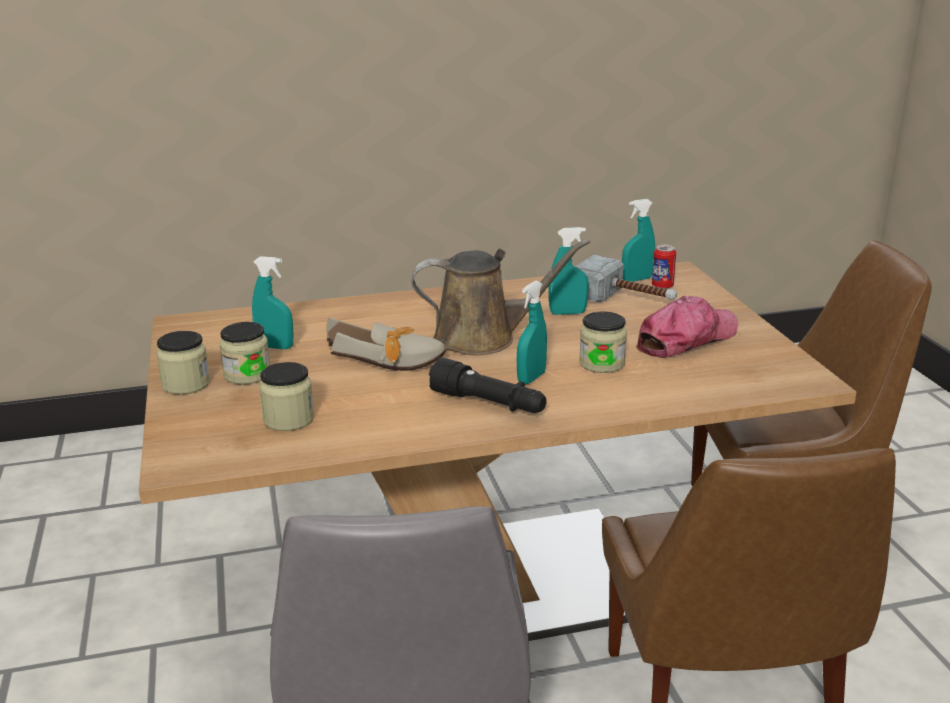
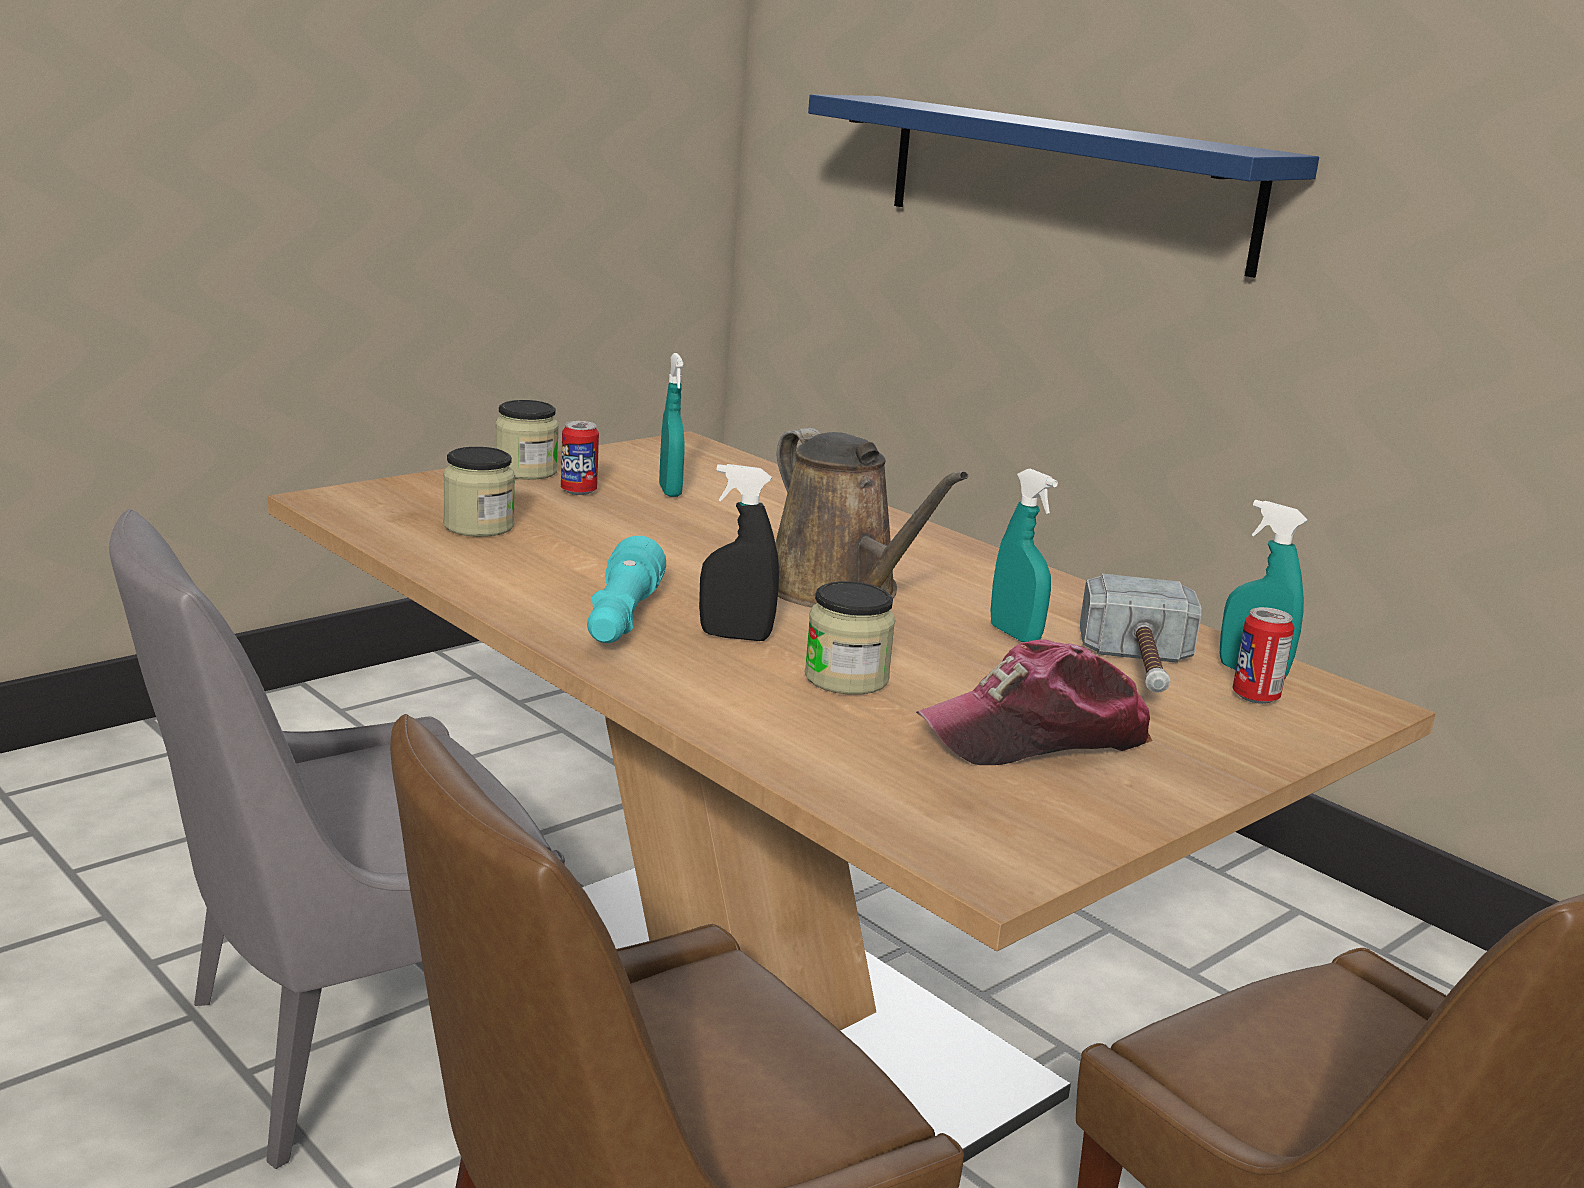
camera: 60 degrees right, 5 degrees down
(216, 72) = (1066, 181): none -> blue shelf
(247, 374) = (578, 491): jar -> can
(391, 360) = (698, 550): shoe -> none
(488, 404) = (621, 620): black flashlight -> turquoise flashlight
(531, 378) = (735, 636): turquoise spray bottle -> black spray bottle
(686, 339) = (1036, 736): cap -> cap turned 135 degrees clockwise

